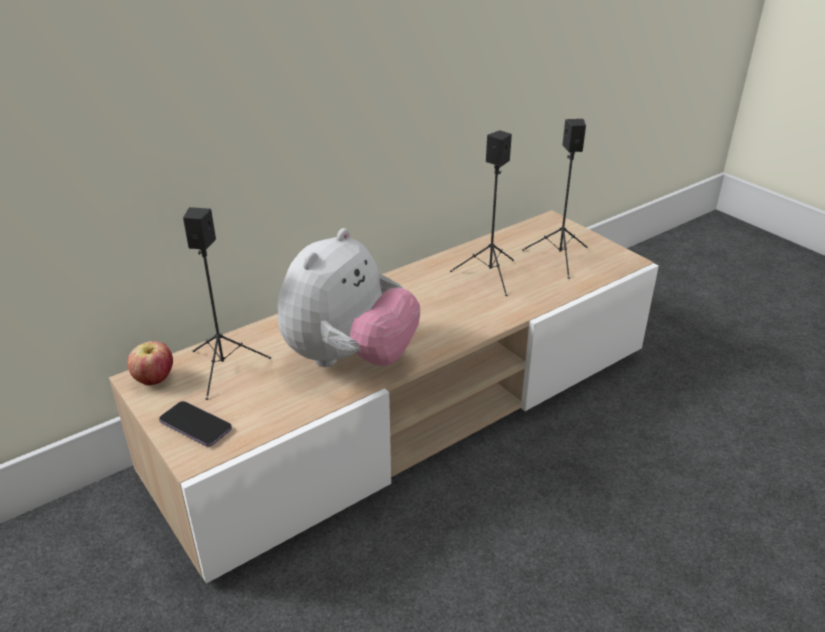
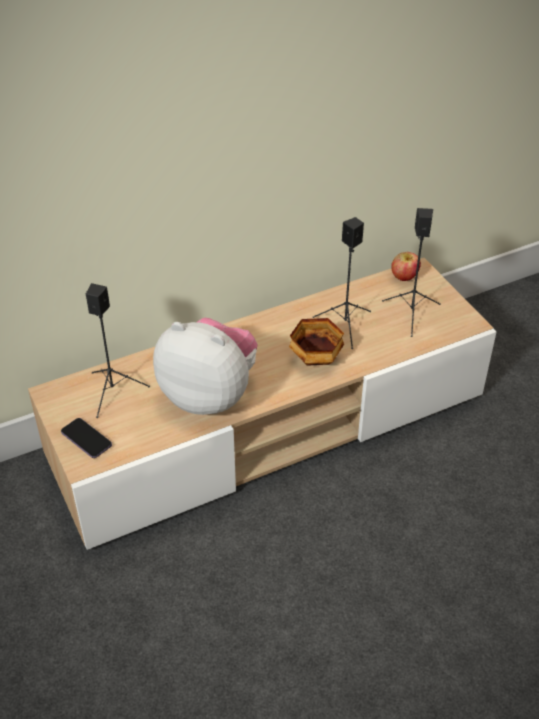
camera: 10 degrees right, 10 degrees up
(154, 379) = (61, 395): apple -> apple (404, 277)
(349, 358) = (210, 395): plush toy -> plush toy turned 105 degrees counterclockwise
(468, 309) = (316, 359): none -> bowl

